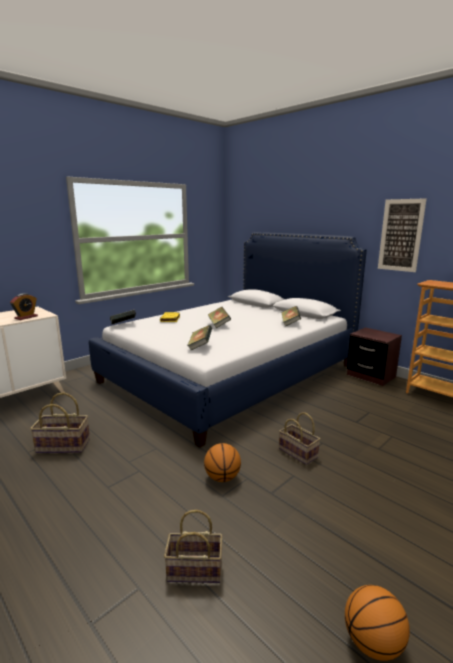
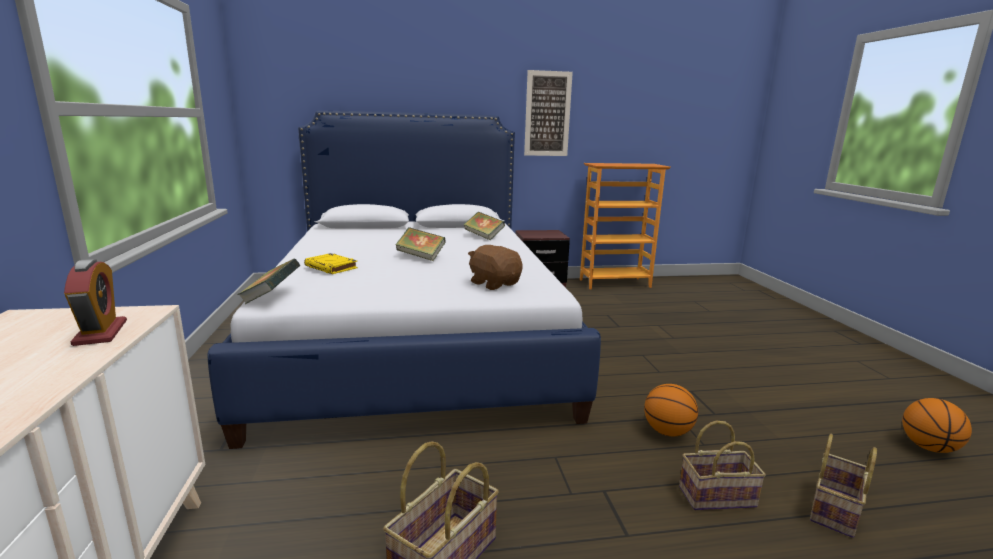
camera: 55 degrees left, 0 degrees up
(200, 346) = (494, 284): book -> brown plush toy
(299, 453) = (651, 372): basket -> basket (718, 495)

